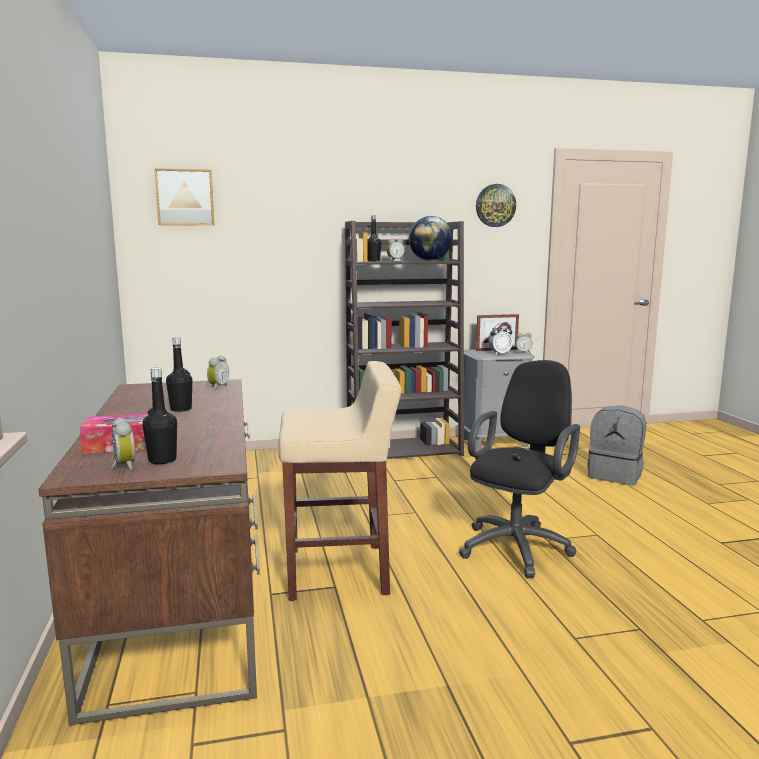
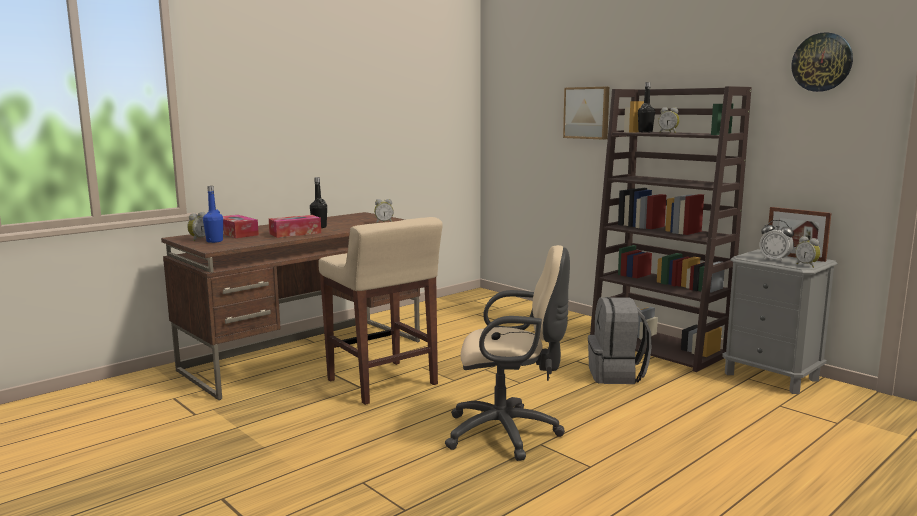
camera: 60 degrees right, 0 degrees up
(162, 460) = (214, 241): black bottle -> blue bottle
(185, 197) = (521, 72): picture -> picture (587, 113)
(200, 421) = (295, 233): none -> tissue box
(430, 260) = (704, 133): globe -> none
(518, 546) = (508, 433): black office chair -> beige office chair
(615, 475) = (800, 456): grey backpack -> grey backpack (617, 375)

